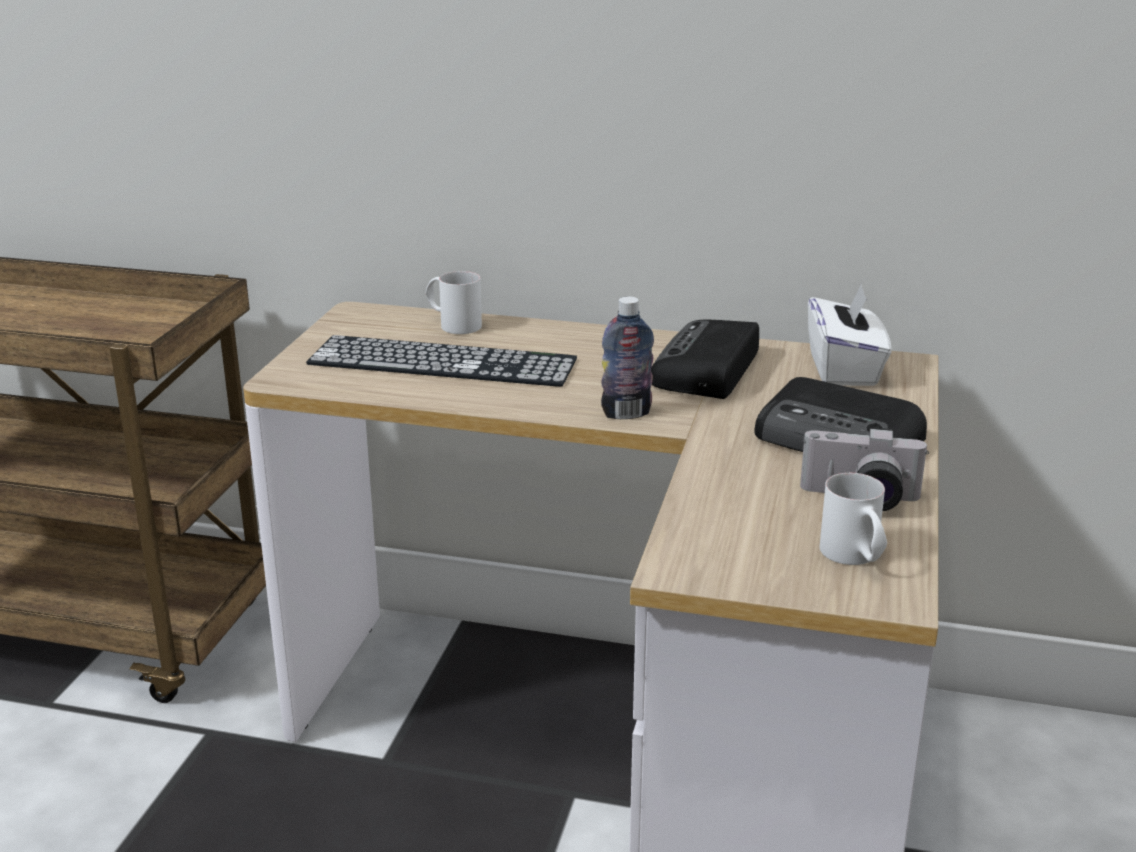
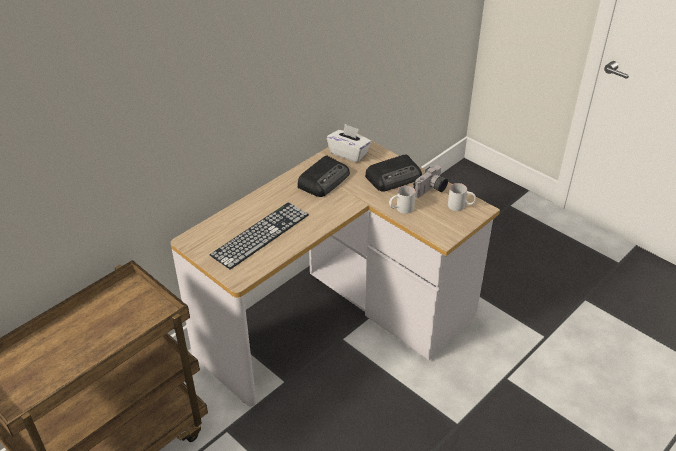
camera: 60 degrees left, 15 degrees up
(453, 324) = (227, 220): white mug -> white mug (401, 209)
(626, 413) = (341, 209): bottle -> none
(706, 370) = (324, 180): radio -> radio turned 105 degrees counterclockwise

